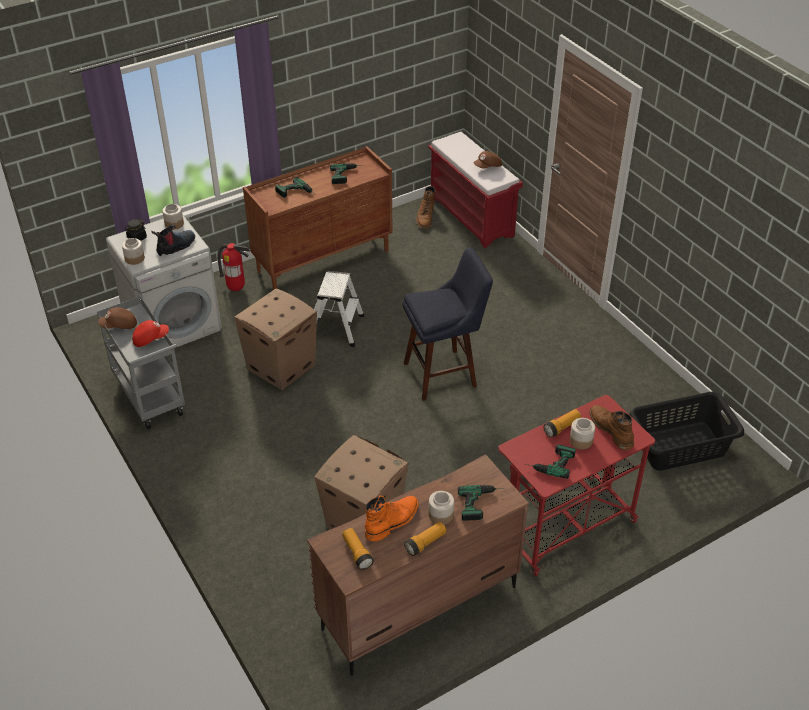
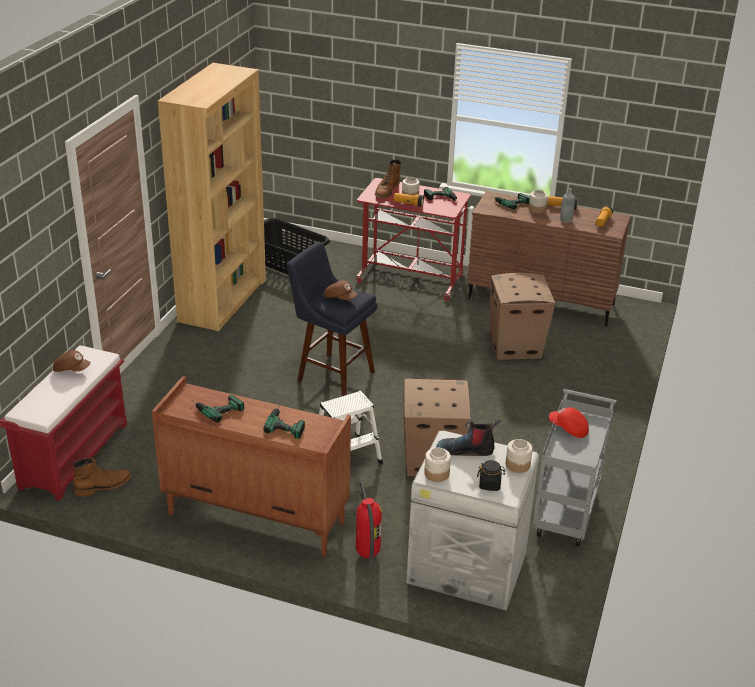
camera: 130 degrees left, 10 degrees down
(119, 326) = (582, 457): brown cap -> brown cap (340, 298)
(392, 521) = (566, 220): orange boot -> grey bottle
(632, 367) = (223, 300): none -> brown bookcase

